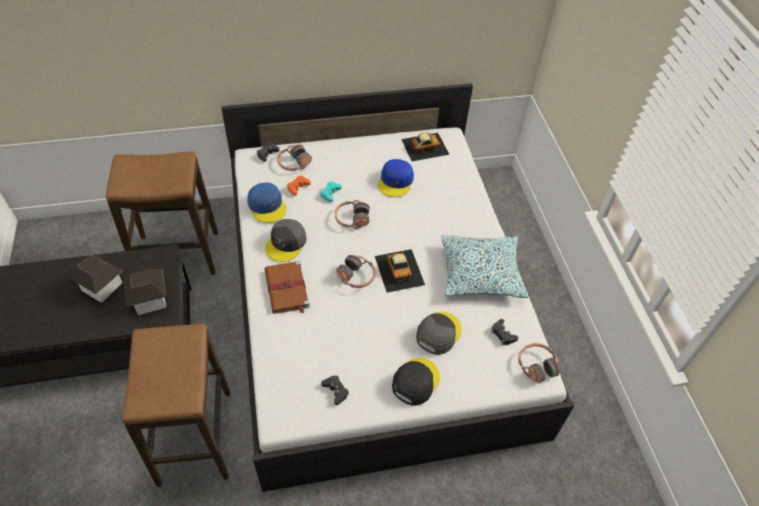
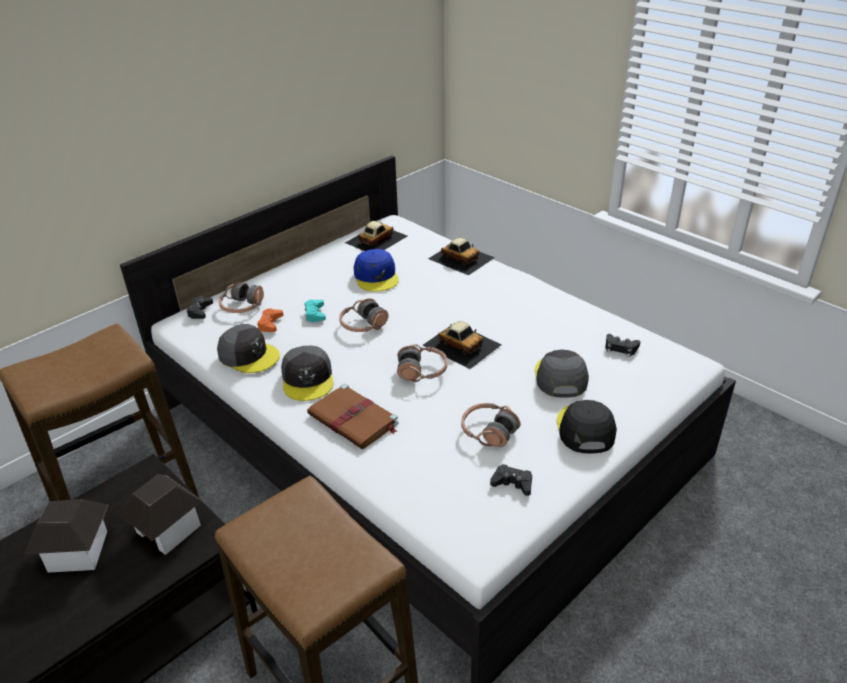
camera: 30 degrees left, 15 degrees down
(267, 206) = (249, 355): blue cap -> grey cap
(467, 194) = (461, 257): none -> toy car
(480, 273) = (543, 311): pillow -> none
(536, 366) = (678, 357): headphones -> headphones (488, 431)

